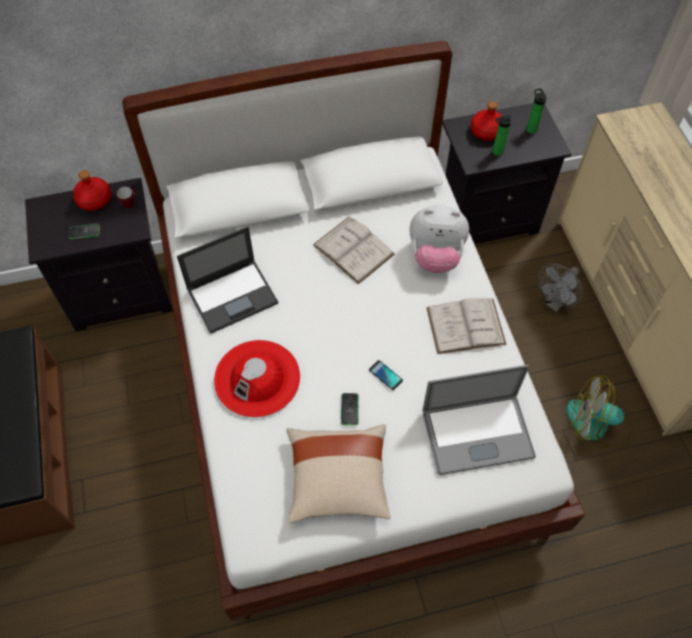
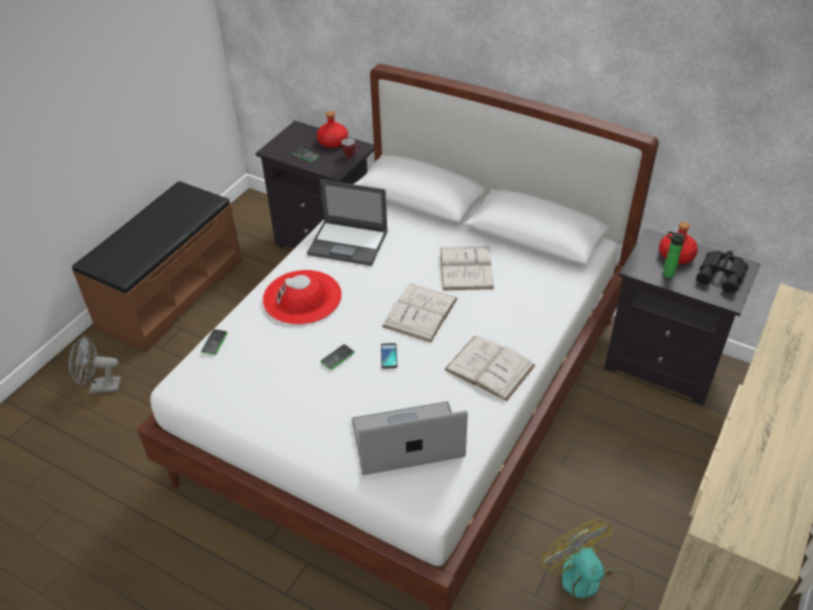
camera: 45 degrees right, 15 degrees down
(233, 481) = (214, 342): none -> phone
(337, 479) = (276, 391): beige pillow -> none
(365, 318) = (420, 312): none -> white book
(435, 256) = (524, 310): plush toy -> none
(477, 434) = (407, 440): laptop -> laptop turned 135 degrees clockwise
(531, 128) = (722, 275): bottle -> black binoculars
(554, 302) = (657, 466): grey fan -> grey fan (100, 387)

